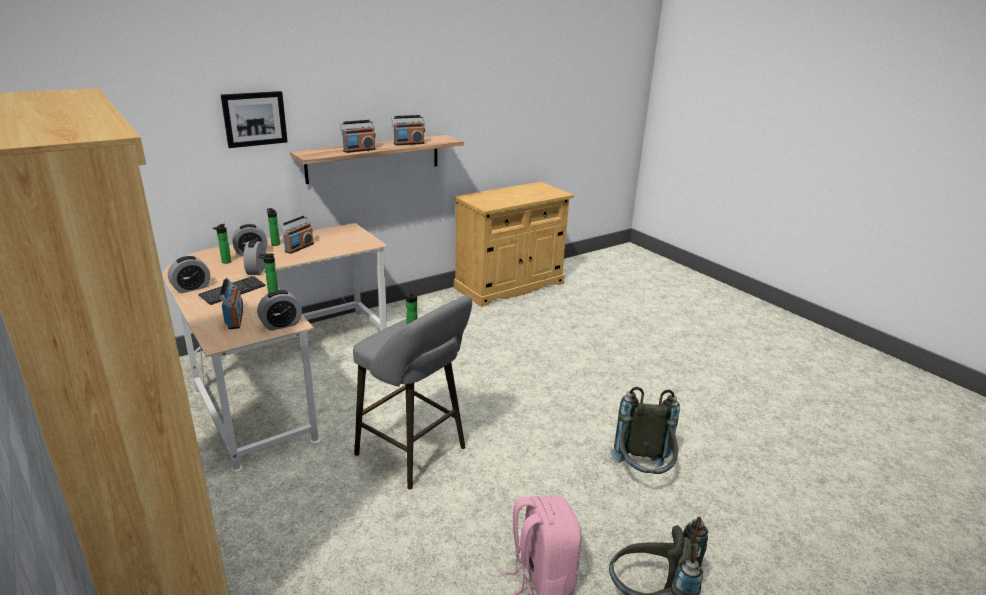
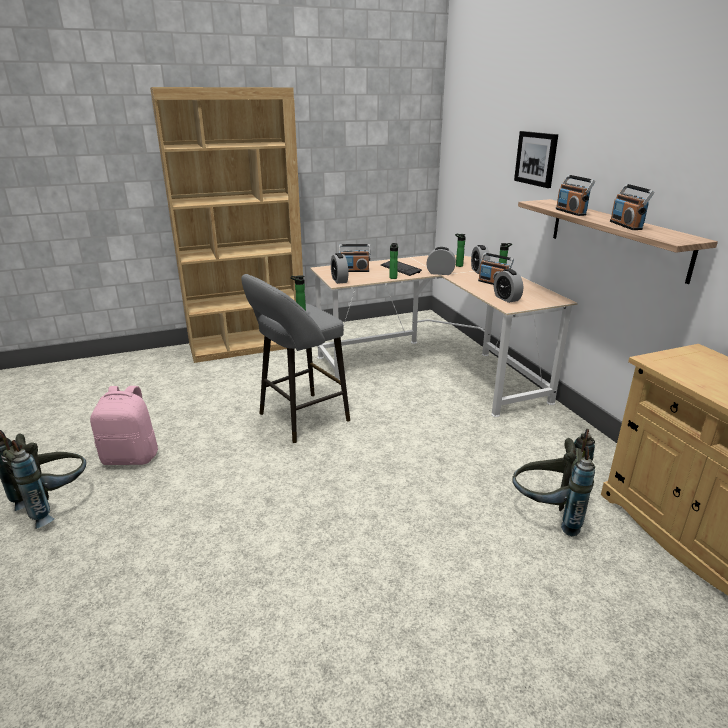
camera: 105 degrees right, 0 degrees up
(191, 288) = (410, 260): alarm clock -> alarm clock (506, 298)
(642, 474) = (184, 552): grey backpack -> grey backpack (547, 514)

